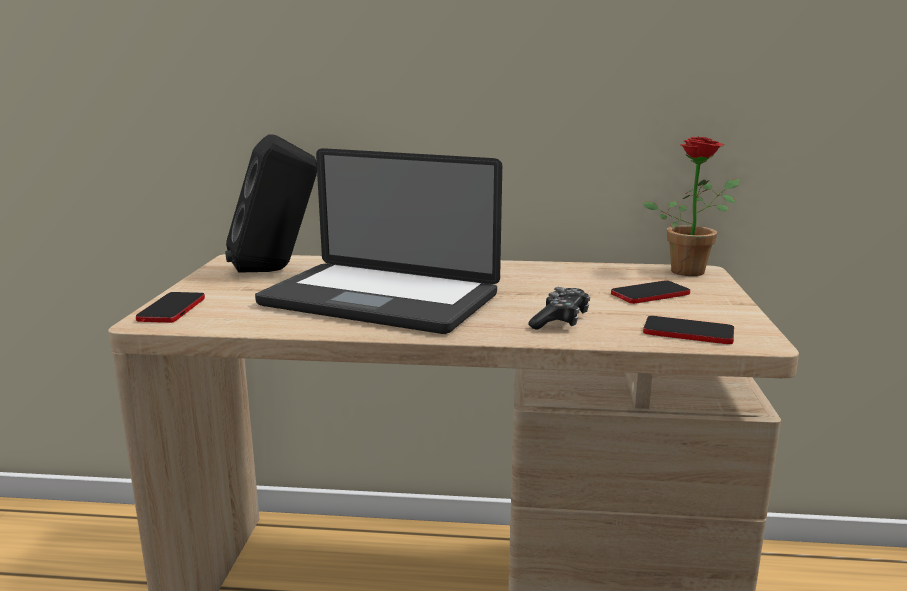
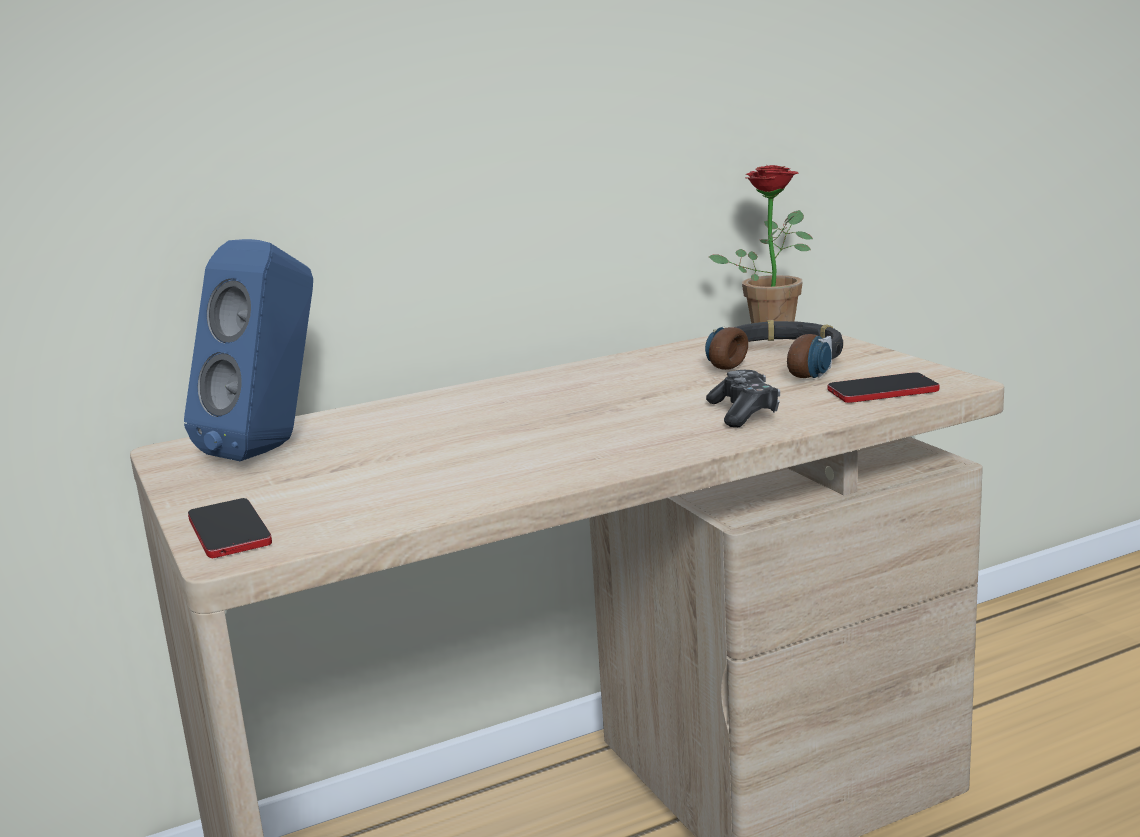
camera: 30 degrees left, 0 degrees up
(276, 270) = (272, 448): black speaker -> blue speaker
(379, 300) = (497, 446): laptop -> none
(650, 294) = (779, 364): phone -> headphones

